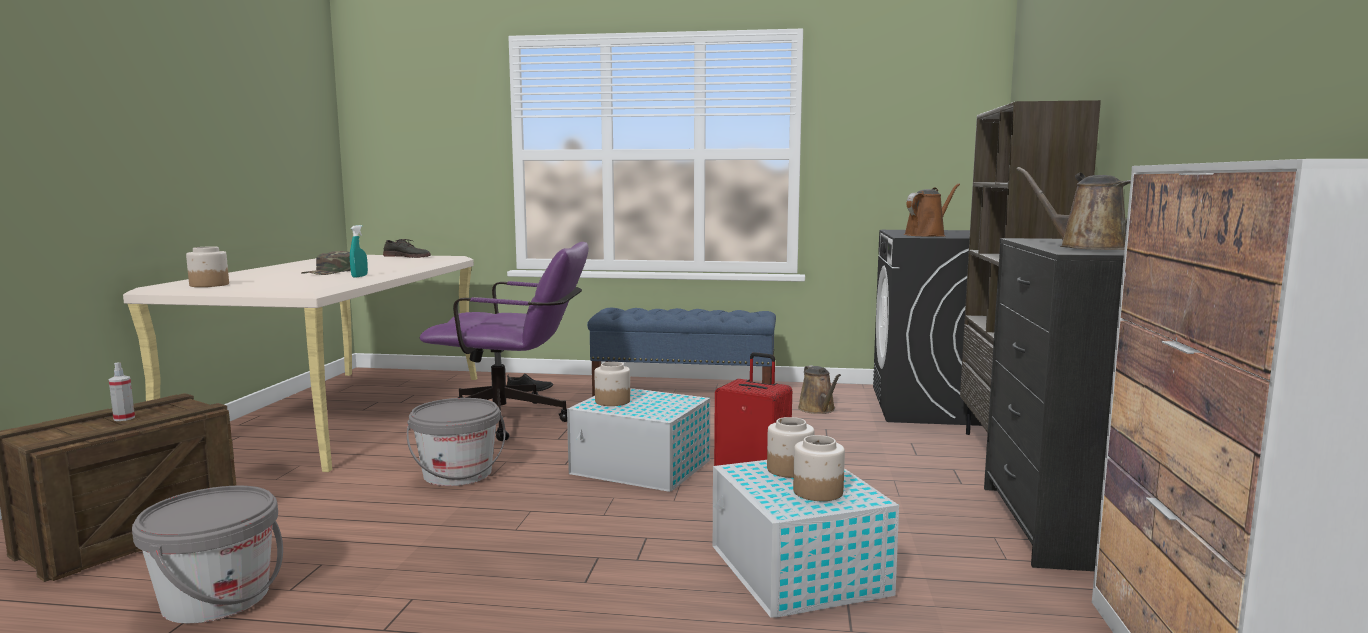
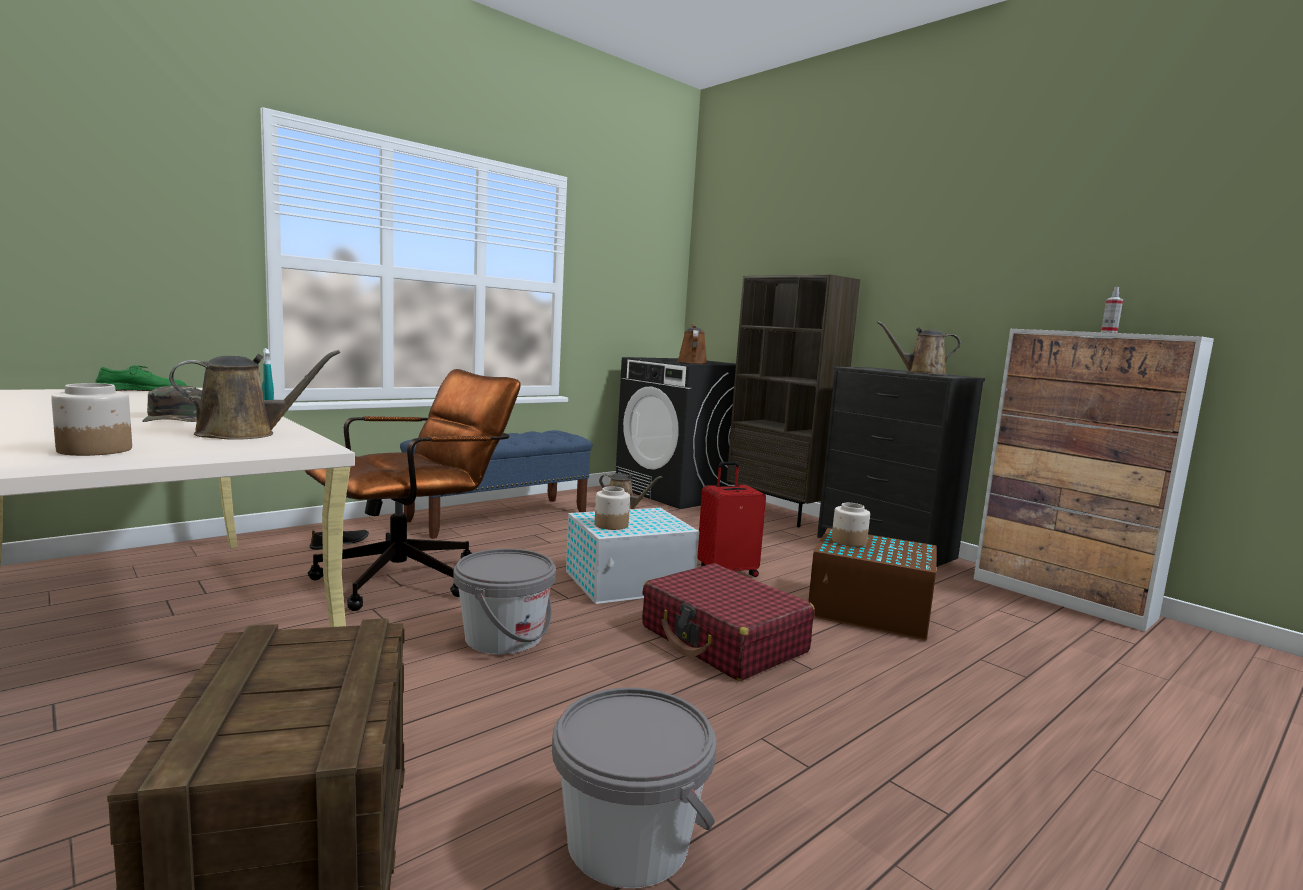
camera: 50 degrees left, 0 degrees up
(124, 418) = (292, 681): spray bottle -> spray bottle (1109, 332)
(304, 282) = (244, 434): none -> brown watering can
(407, 256) = (142, 390): grey shoe -> green shoe
(513, 421) = (414, 576): purple office chair -> brown office chair
(583, 533) = (723, 640): none -> red suitcase
(798, 571) = (871, 612): white storage box -> brown storage box
(817, 492) = (896, 549): jar -> none

